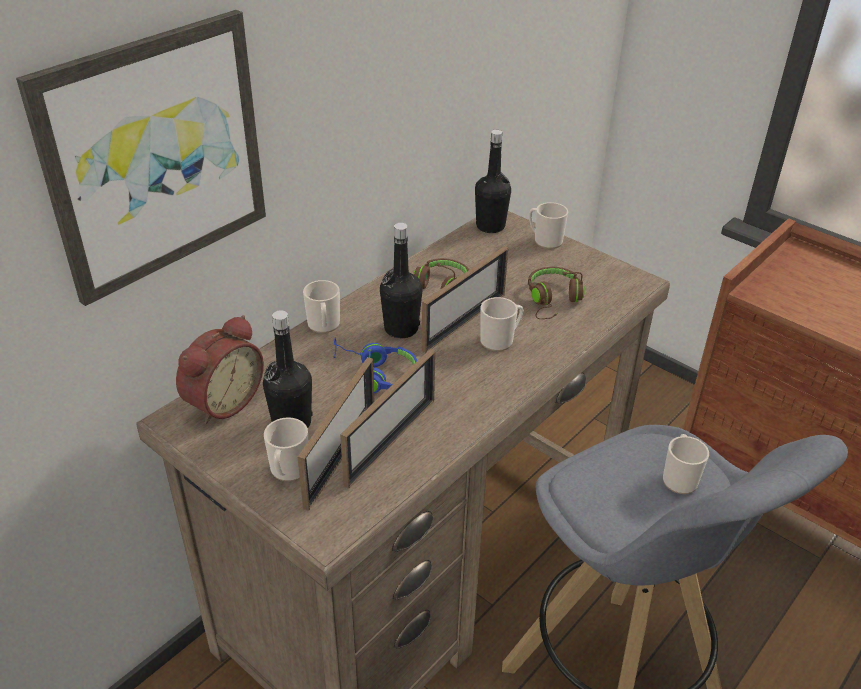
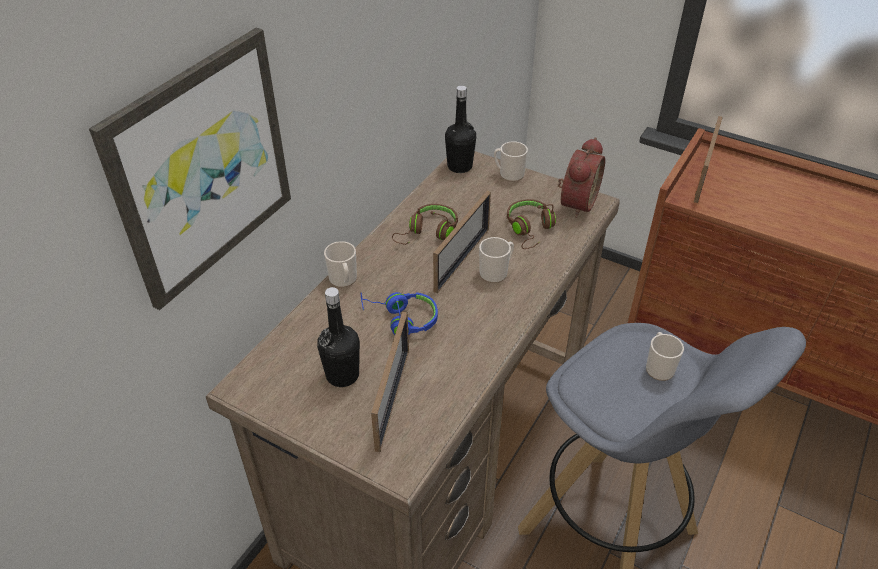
camera: 10 degrees left, 5 degrees up
(222, 402) = (276, 365): alarm clock -> alarm clock (575, 202)
(288, 471) = (352, 419): mug -> none
(391, 441) = (431, 378): picture frame -> picture frame (703, 176)
(401, 329) = (410, 273): black bottle -> none

